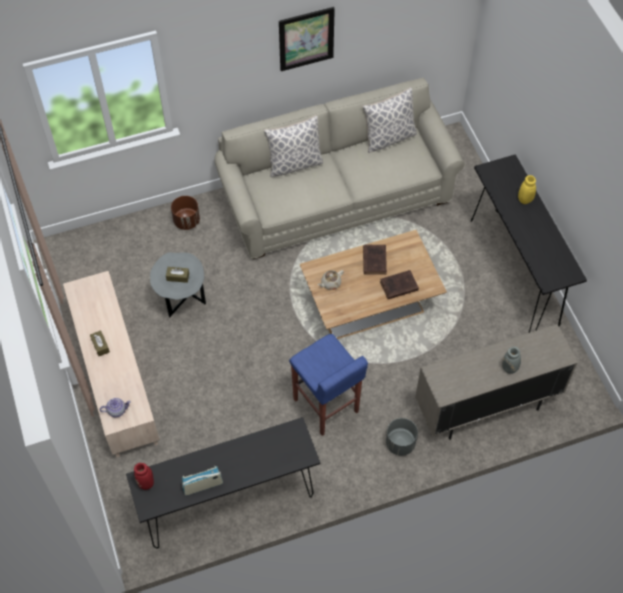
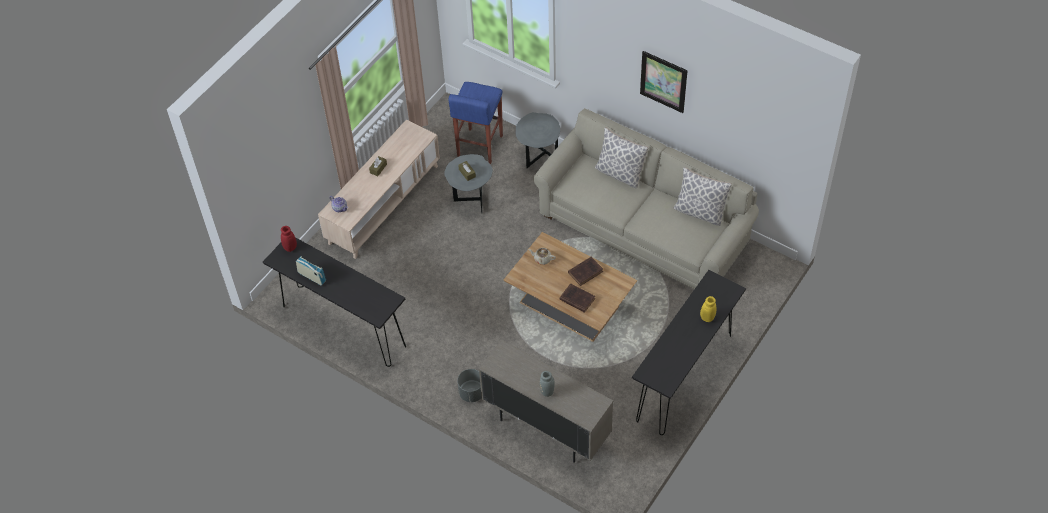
camera: 55 degrees right, 5 degrees down
(187, 221) = (538, 159): brown planter -> grey side table
(325, 407) = (462, 332): blue stool -> blue stool (479, 146)

